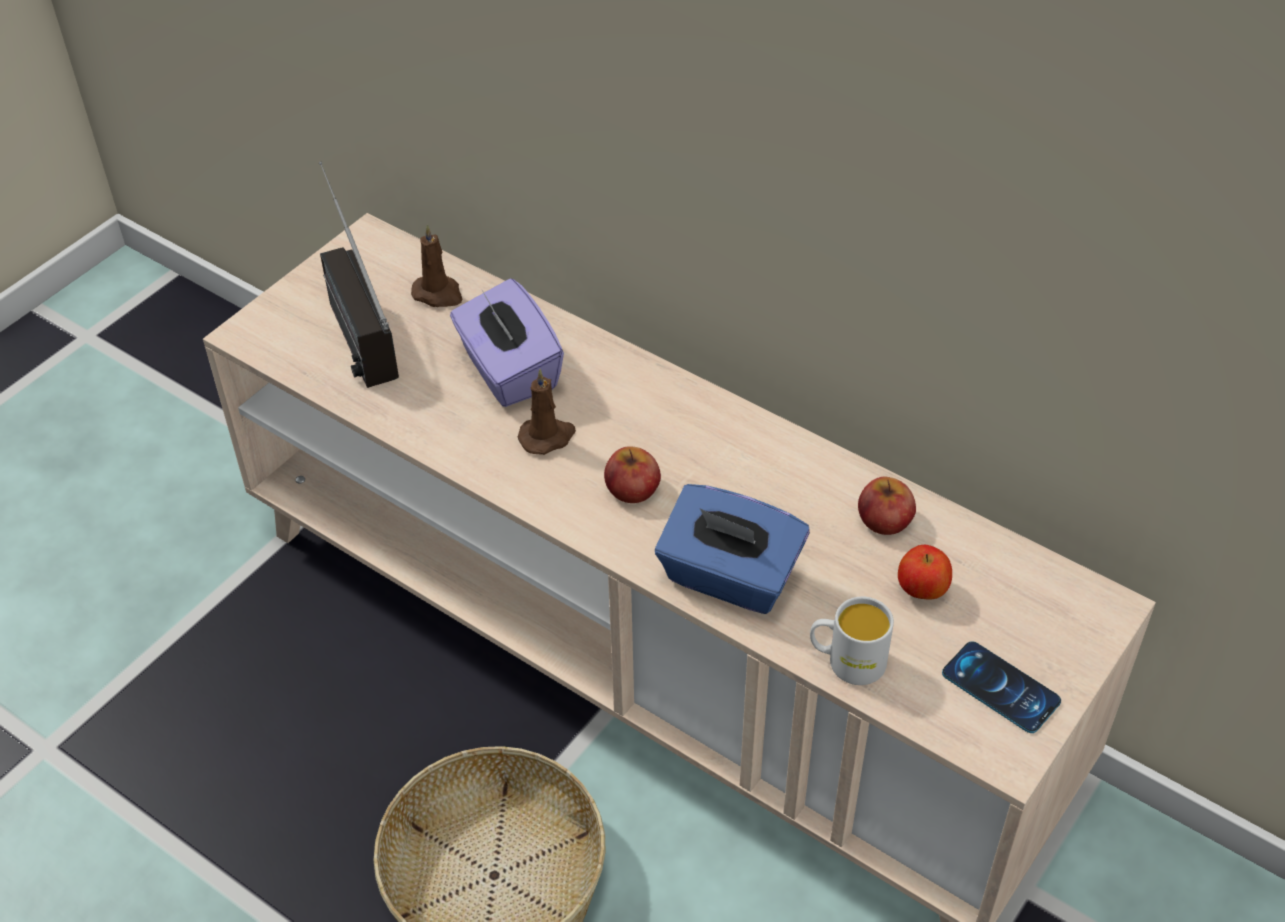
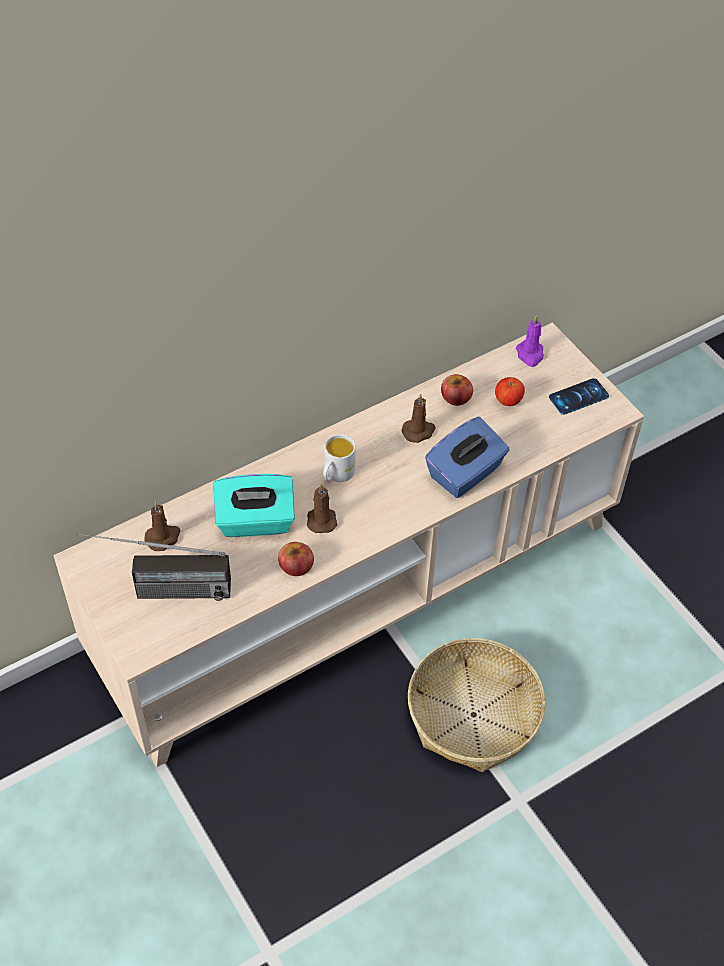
camera: 70 degrees left, 5 degrees up
(508, 371) = (255, 522): purple tissue box -> turquoise tissue box
(632, 488) = (382, 493): apple -> apple (296, 566)
(782, 495) = (419, 431): none -> brown candle
(846, 661) = (539, 447): white mug -> white mug (336, 474)
(1051, 590) = (530, 354): none -> purple candle

